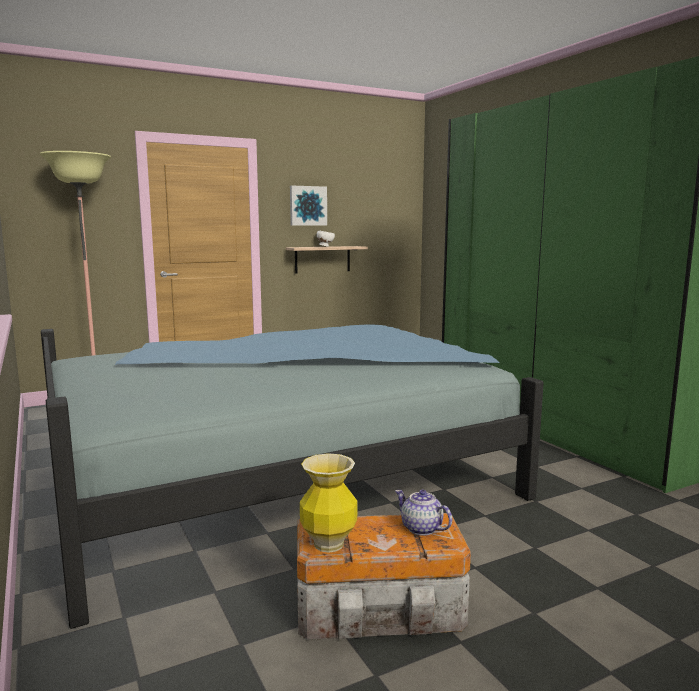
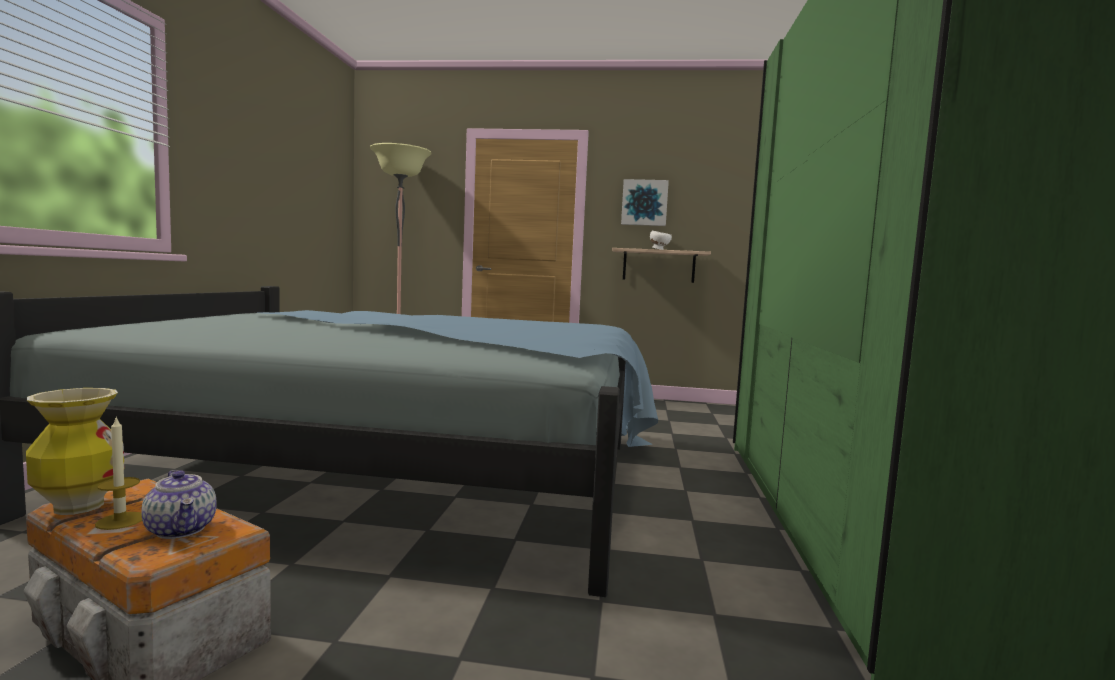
camera: 35 degrees right, 5 degrees down
(377, 539) = (120, 521): none -> candle
(421, 528) = (182, 529): teapot -> teapot turned 150 degrees clockwise

